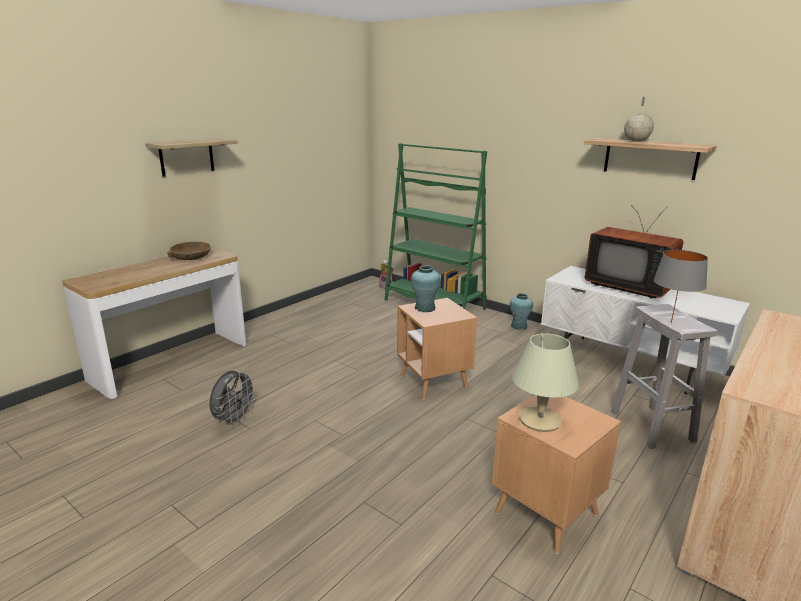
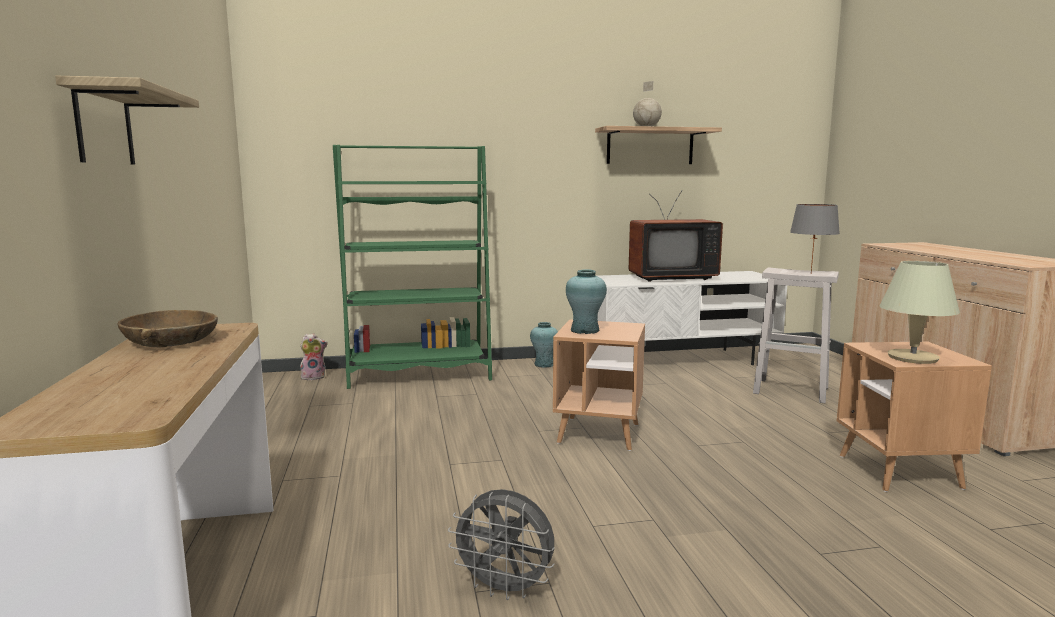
camera: 50 degrees left, 10 degrees down
(234, 420) = (505, 589): grey fan -> grey fan turned 135 degrees clockwise

